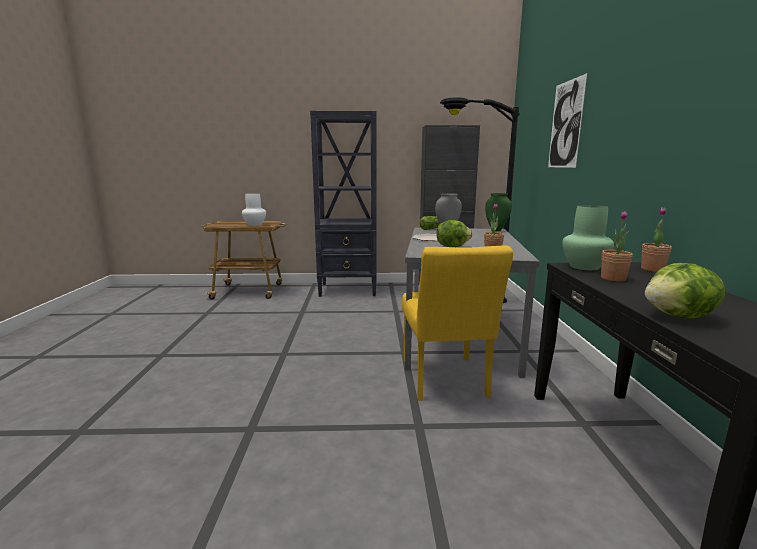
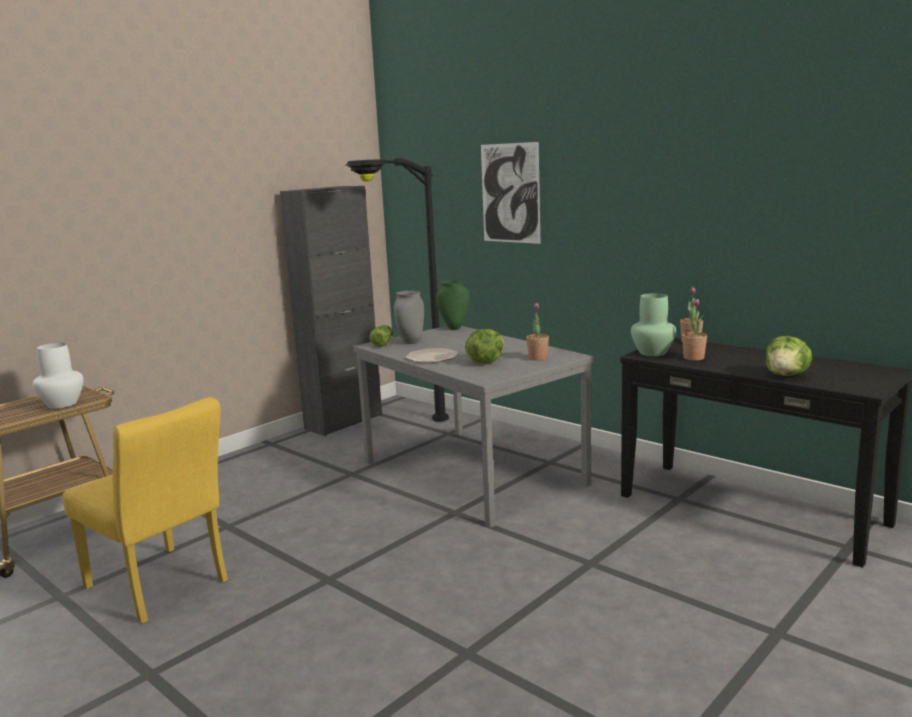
camera: 45 degrees left, 0 degrees up
(349, 290) = (226, 472): black bookcase -> none
(446, 381) = (542, 519): yellow chair -> yellow chair (162, 587)

